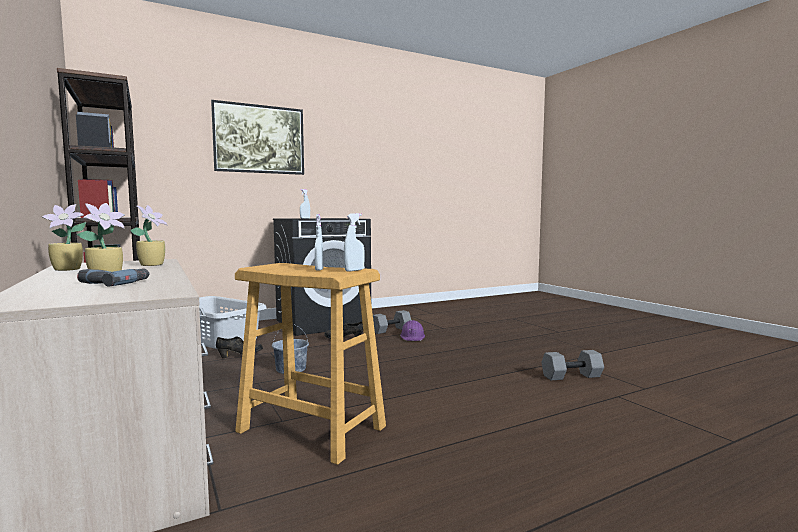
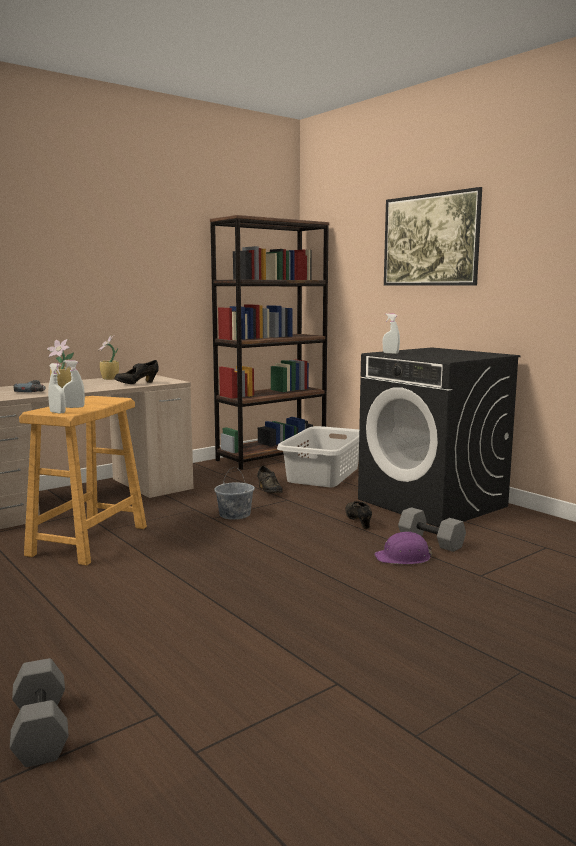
camera: 80 degrees right, 5 degrees up
(153, 265) = (137, 384): potted plant -> black shoe
(571, 376) = (245, 680): grey dumbbell -> grey dumbbell (39, 730)

